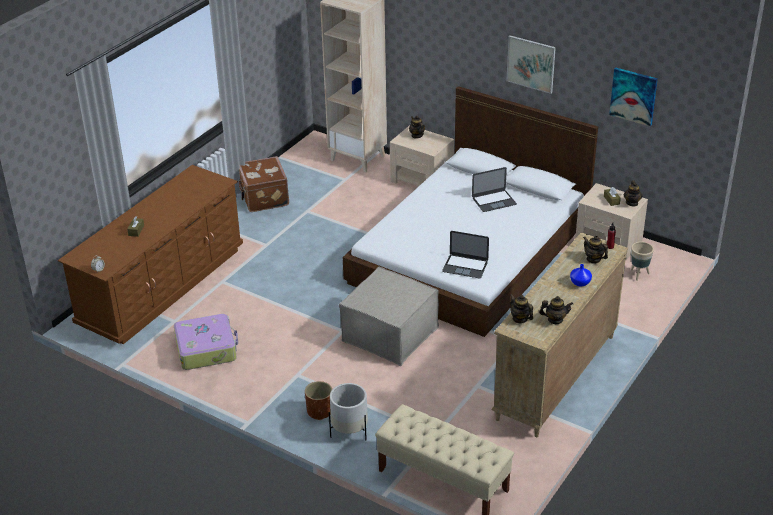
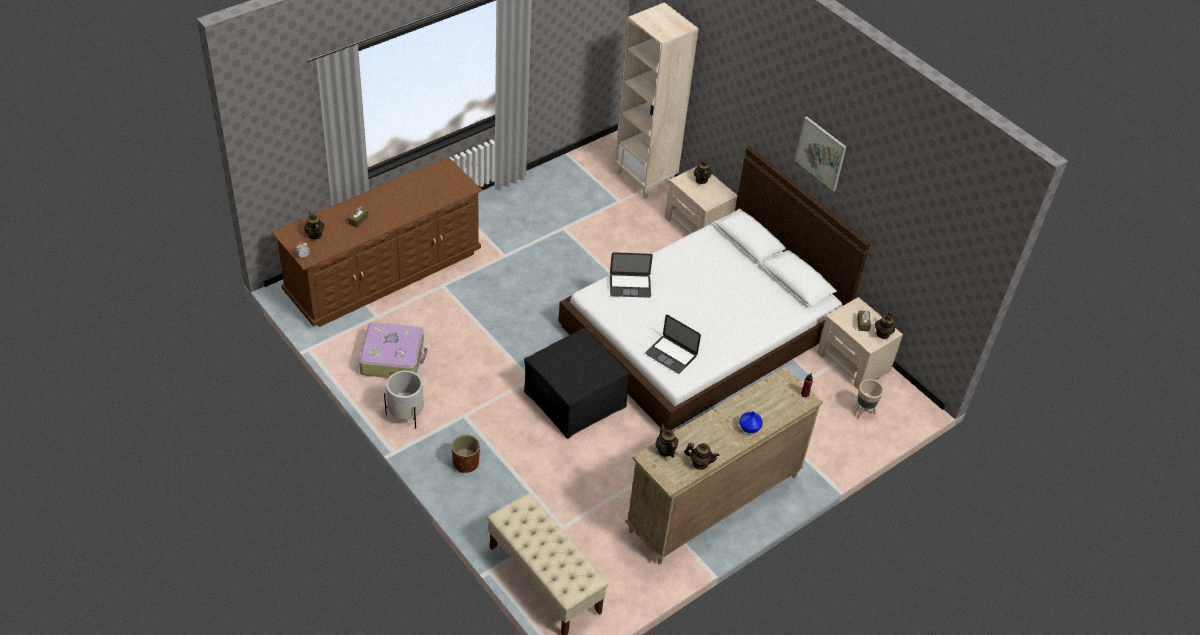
camera: 15 degrees right, 10 degrees up
(263, 198) = (527, 199): brown suitcase -> none
(349, 431) = (483, 495): white planter -> white planter (406, 415)
(390, 334) = (575, 399): beige ottoman -> black ottoman
(494, 201) = (742, 284): laptop -> laptop (630, 285)
(593, 259) = (779, 404): teapot -> teapot (315, 235)
(633, 96) = (910, 227): picture -> none

